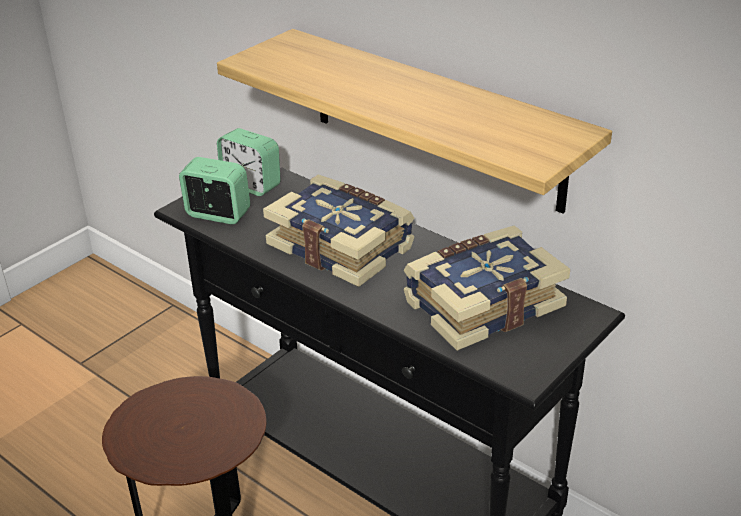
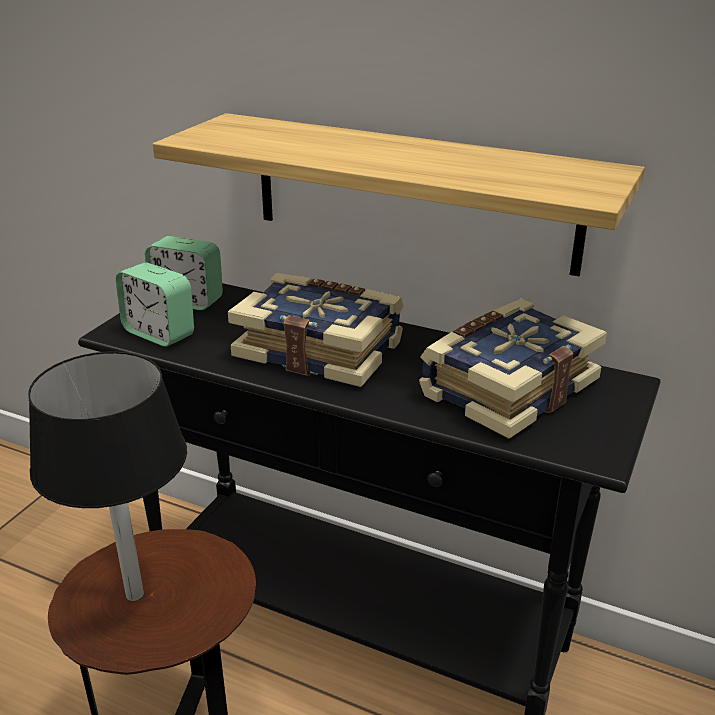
camera: 15 degrees left, 5 degrees down
(170, 425) = (135, 594): none -> black table lamp
(218, 214) = (159, 333): alarm clock -> alarm clock turned 150 degrees counterclockwise

